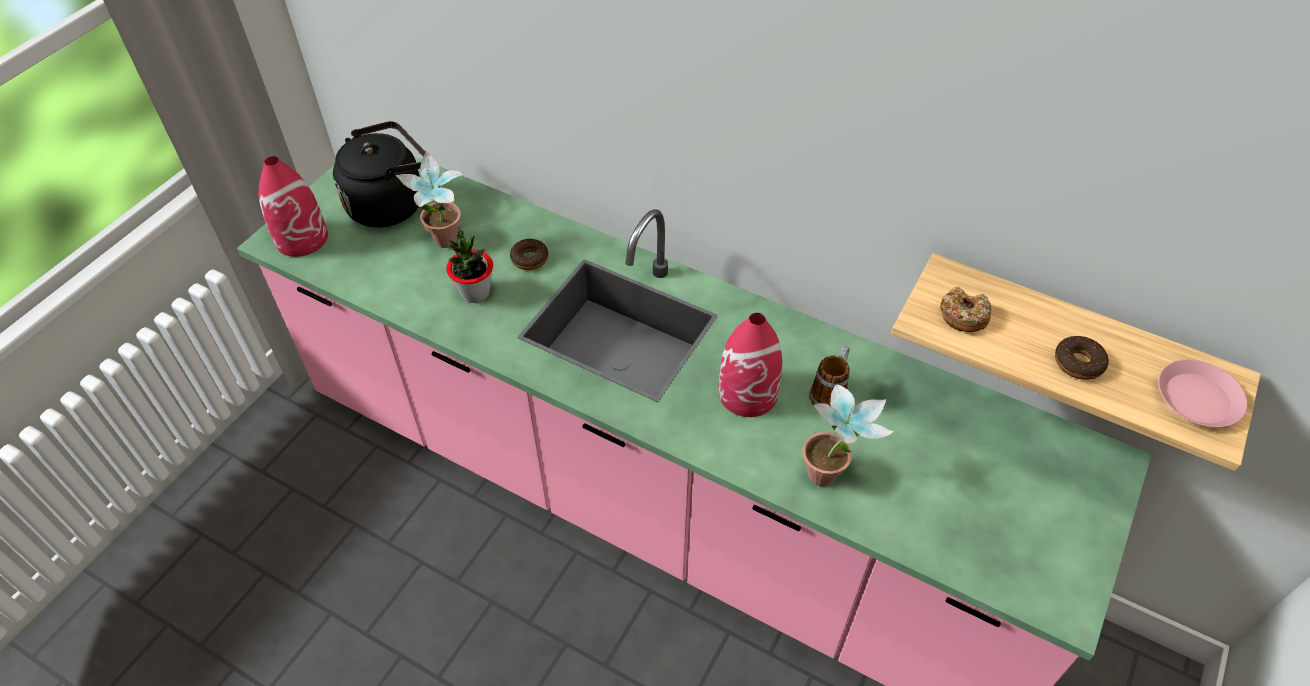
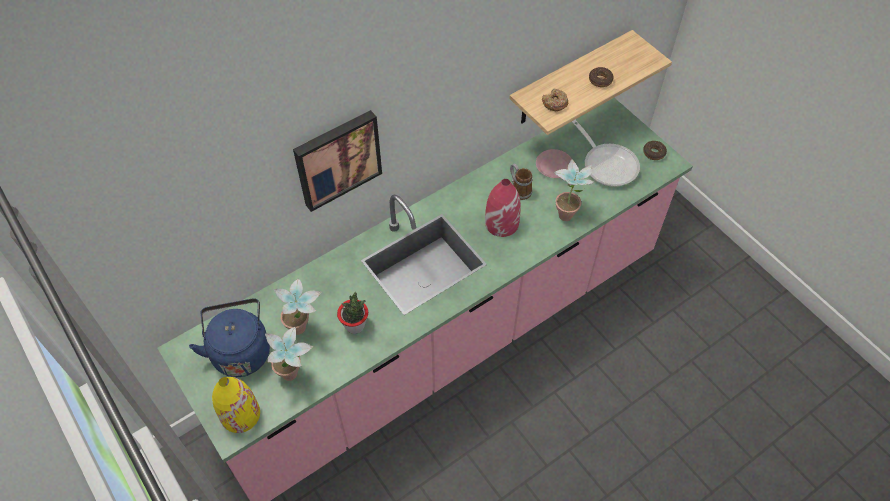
camera: 65 degrees left, 5 degrees up
(302, 238) = (240, 414): red vase -> yellow vase
(372, 265) = (294, 376): none -> potted plant
(390, 203) = (240, 350): black kettle -> blue kettle
(529, 259) = (343, 287): donut -> donut (654, 153)
(616, 87) = (337, 158): none -> picture
(980, 503) = (607, 164): none -> frying pan
(1198, 399) = (636, 55): pink plate -> pink plate (554, 166)

